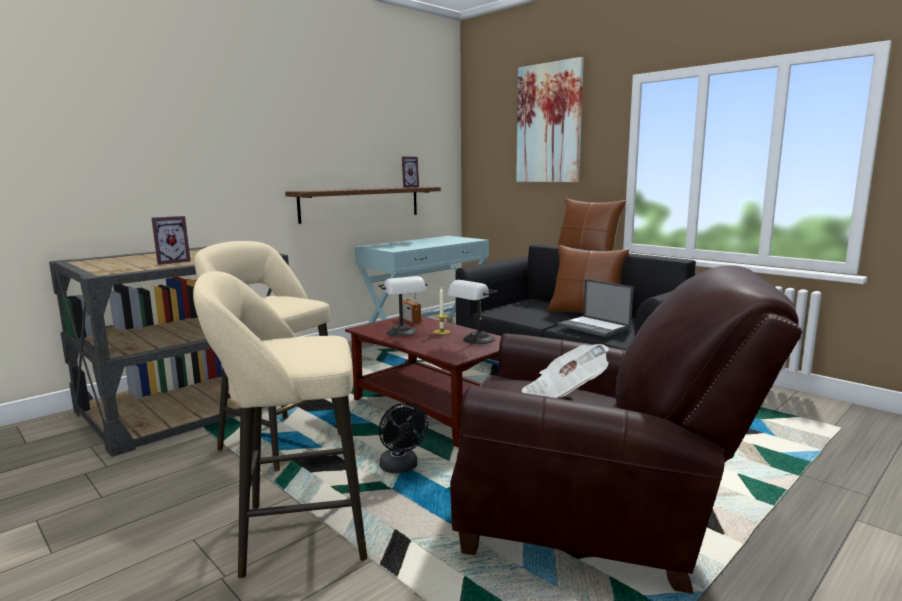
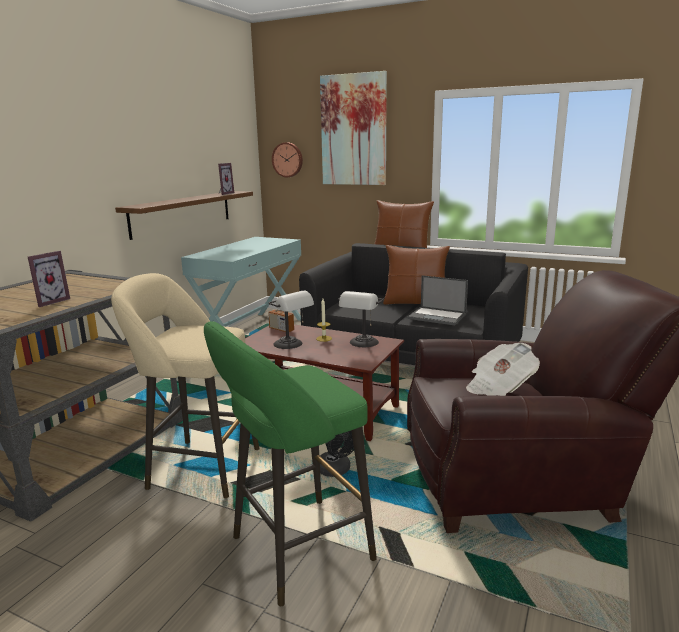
camera: 20 degrees left, 5 degrees up
(295, 532) = (294, 551): beige stool -> green stool
(486, 157) = (288, 159): none -> wall clock

